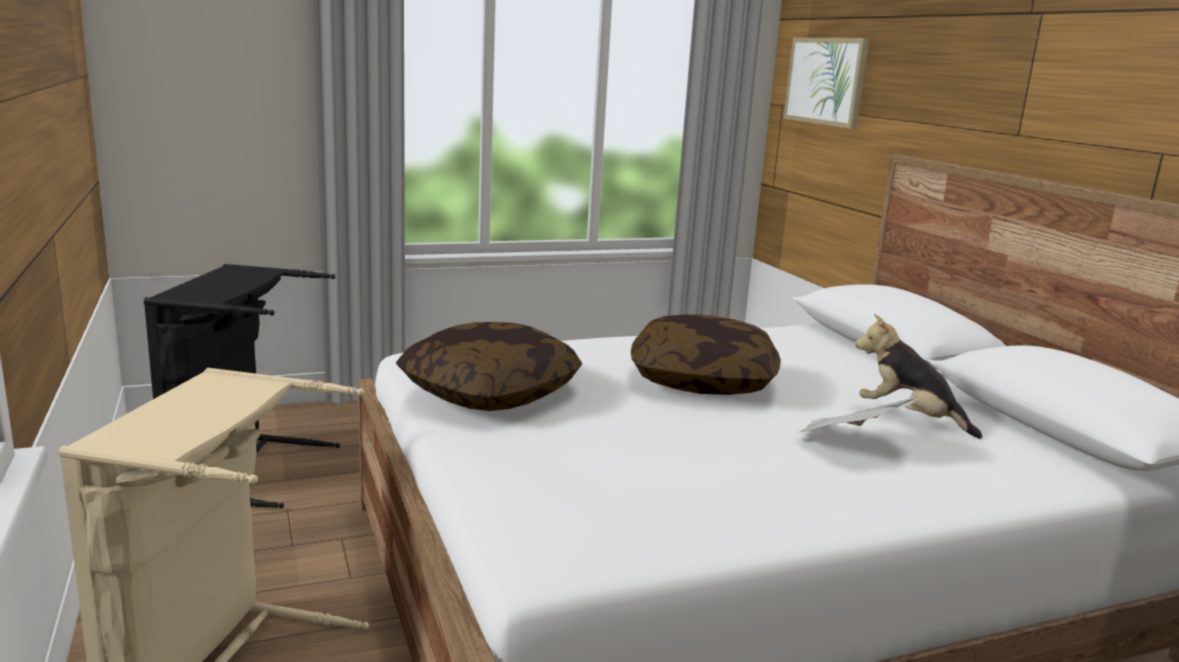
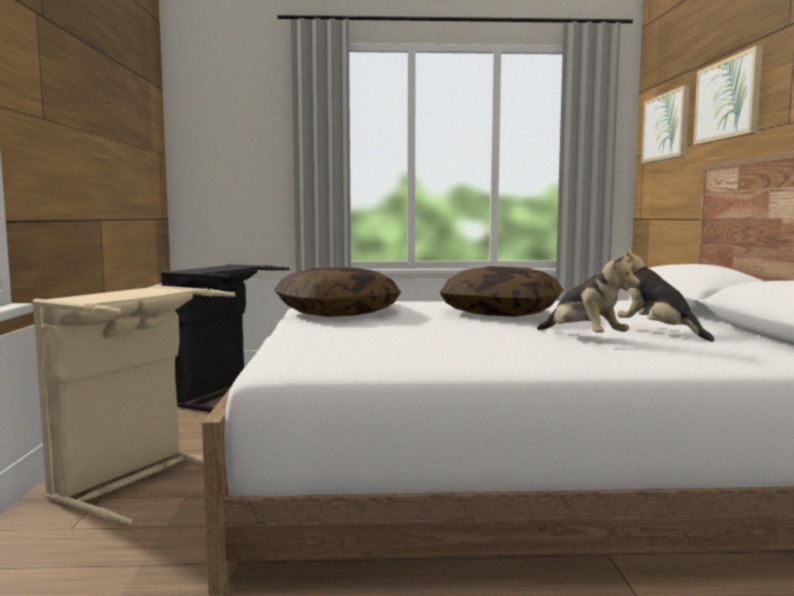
camera: 20 degrees right, 10 degrees down
(849, 444) = (584, 338): newspaper -> plush toy
(930, 77) = (728, 99): none -> picture

